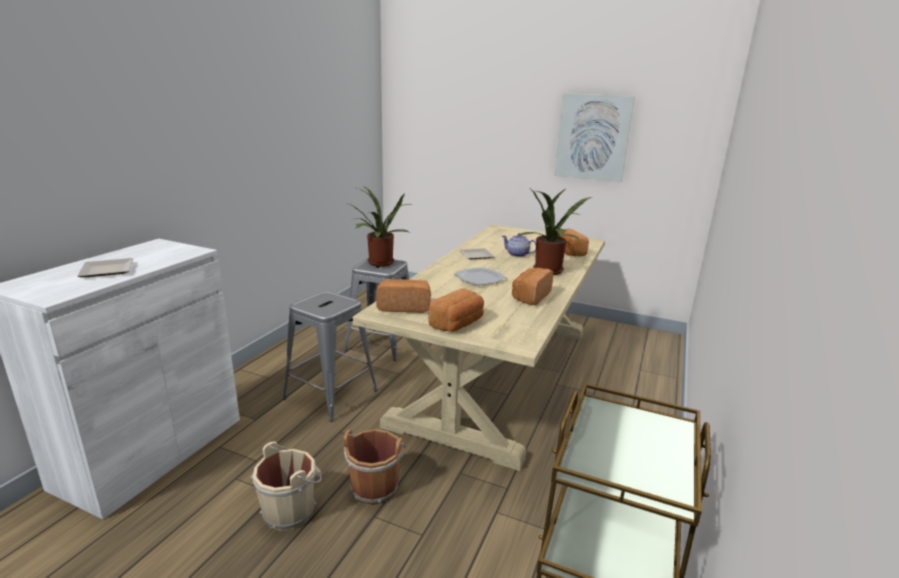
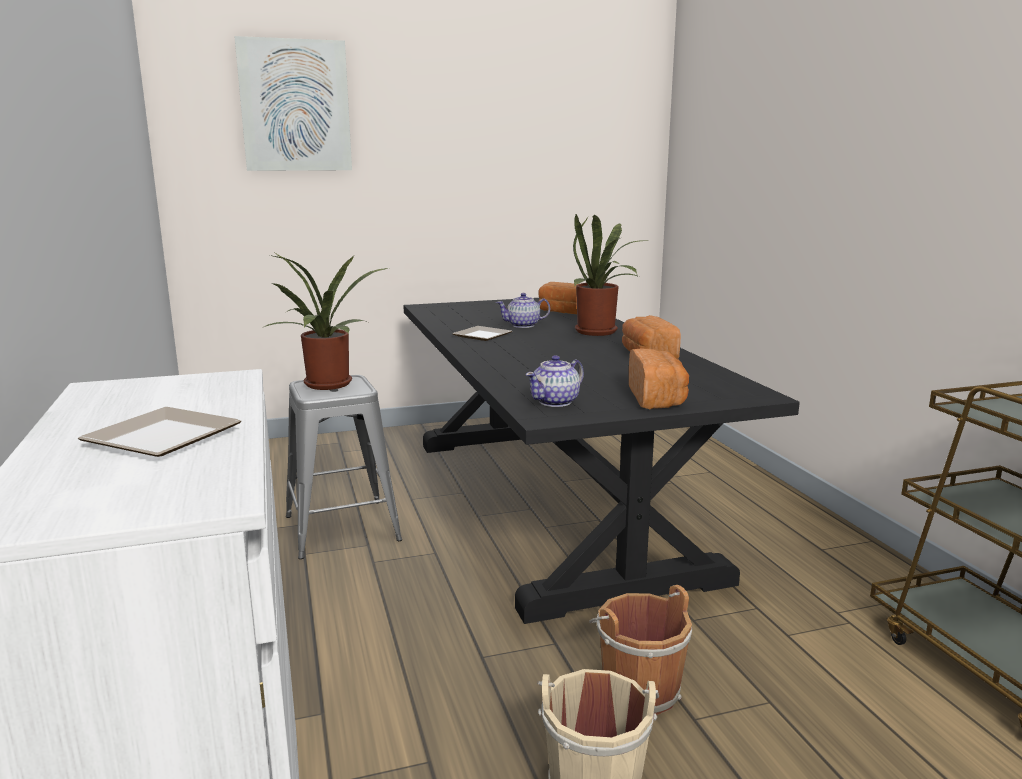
camera: 40 degrees left, 5 degrees down
(330, 394) = (384, 621): grey stool -> none
(404, 307) = (555, 402): bread -> teapot
(479, 278) = (550, 355): plate -> none
(498, 373) = (552, 502): beige dining table -> black dining table
(593, 137) = (518, 161): picture -> picture (295, 106)

